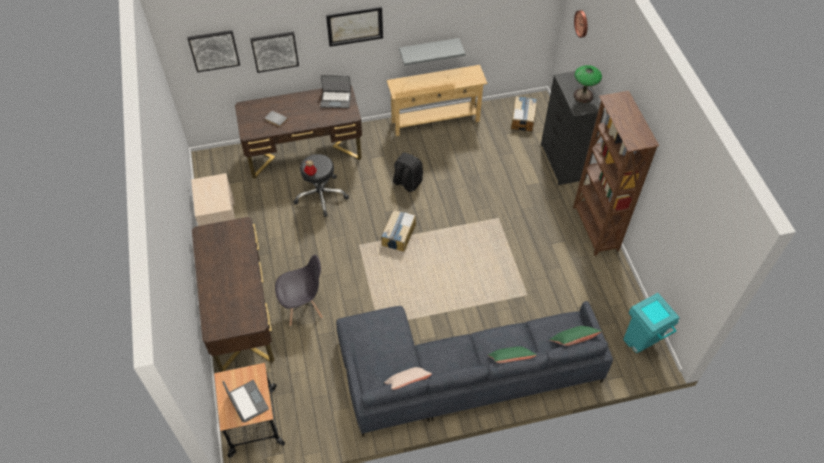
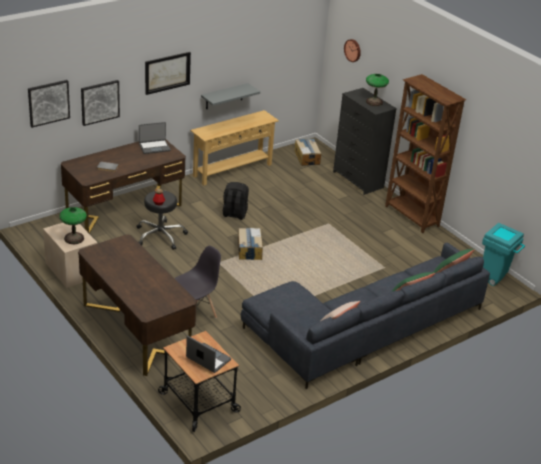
camera: 25 degrees left, 20 degrees down
(212, 199) = (74, 238): none -> table lamp

